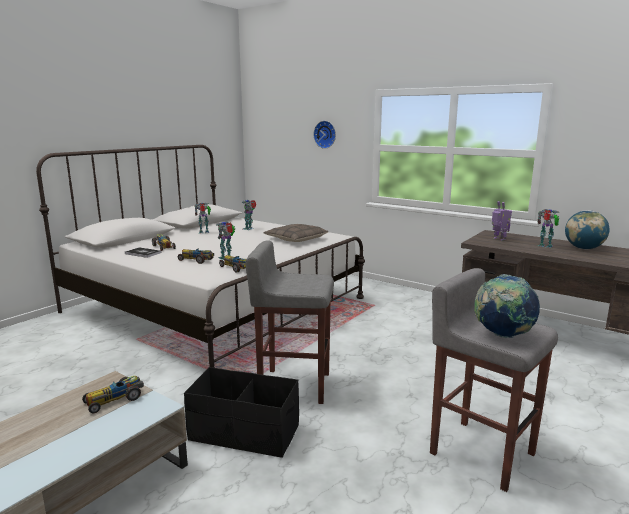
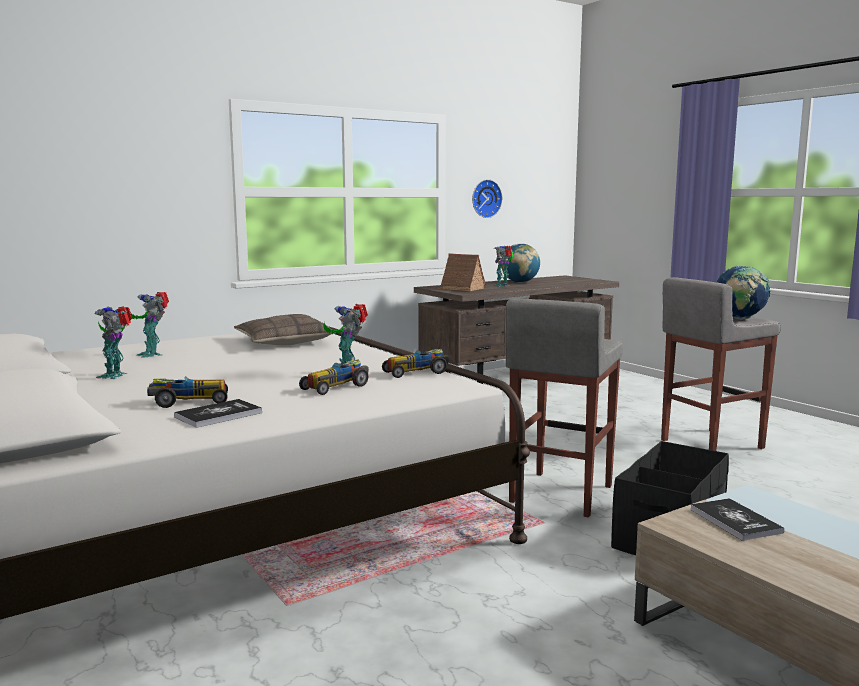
camera: 70 degrees left, 5 degrees down
(115, 399) = (735, 521): toy car -> book
(325, 134) = (132, 170): wall clock -> wall clock (485, 198)
(499, 239) = (461, 288): toy robot -> toy house

